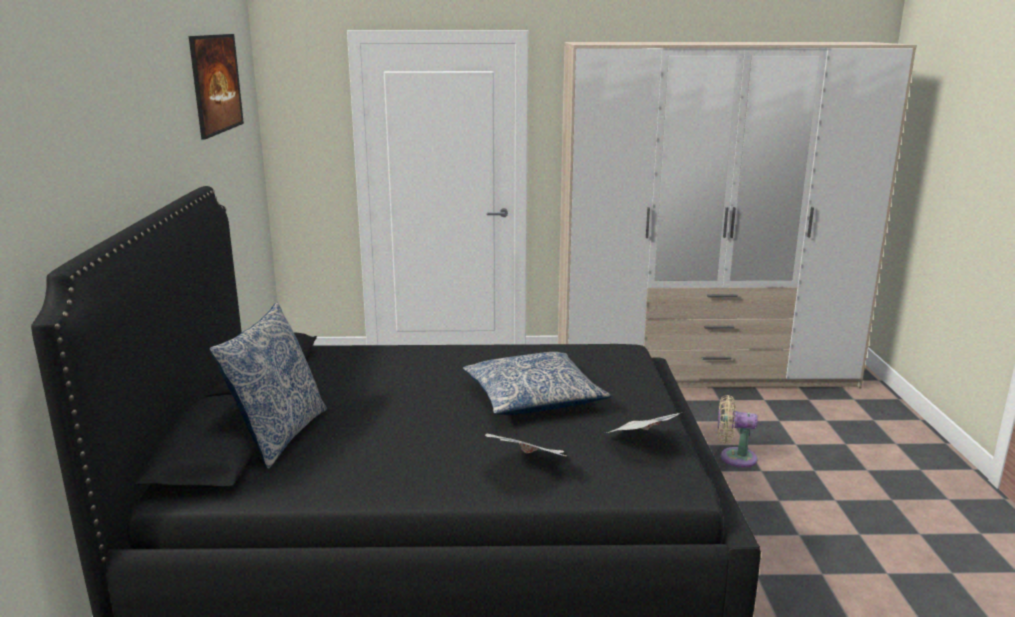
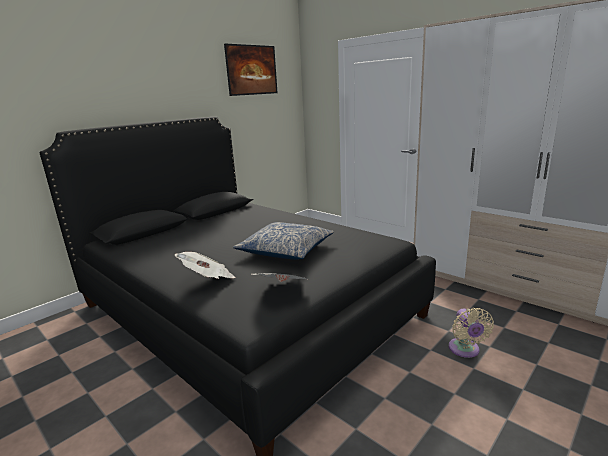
camera: 45 degrees right, 0 degrees up
(278, 435) = (167, 233): pillow -> none
(734, 457) = (465, 350): beige fan -> beige fan turned 150 degrees counterclockwise

